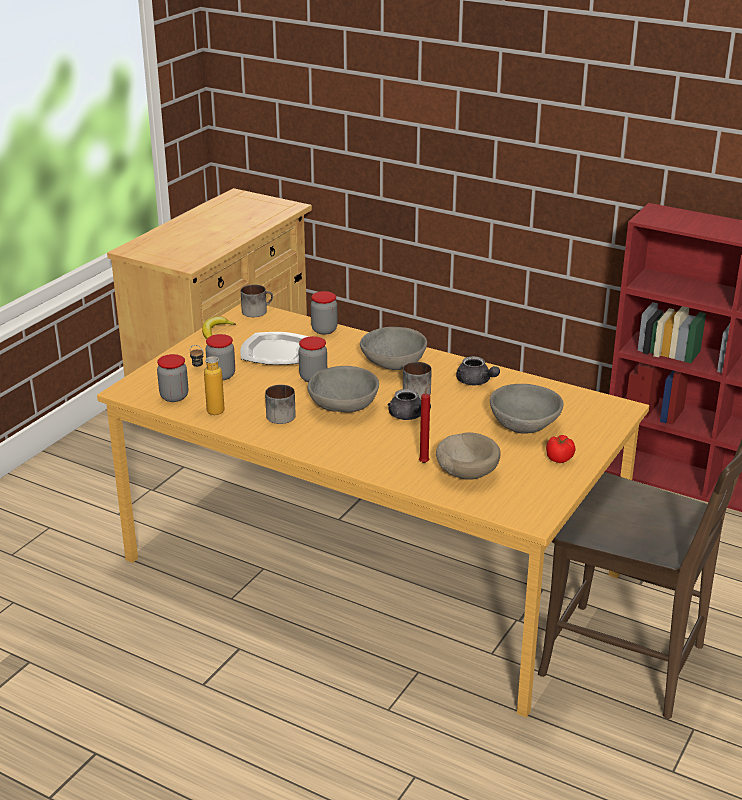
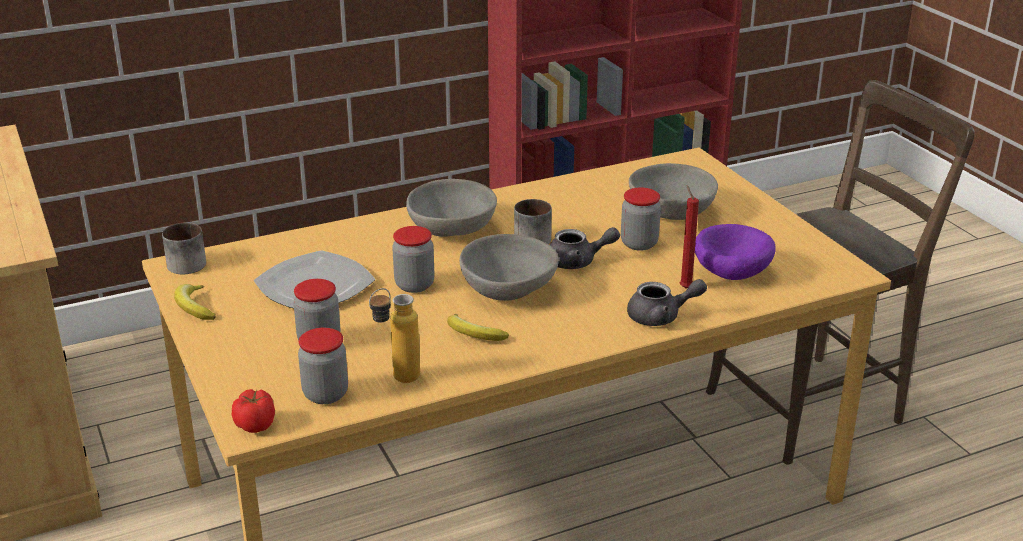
camera: 55 degrees left, 0 degrees up
(280, 414) = (473, 334): mug -> banana
(324, 330) = (309, 239): jar -> jar (639, 243)
(466, 472) = (729, 273): beige bowl -> purple bowl
(476, 382) = (553, 203): grey teapot -> grey teapot (661, 317)
(560, 458) = (753, 219): tomato -> tomato (256, 424)

